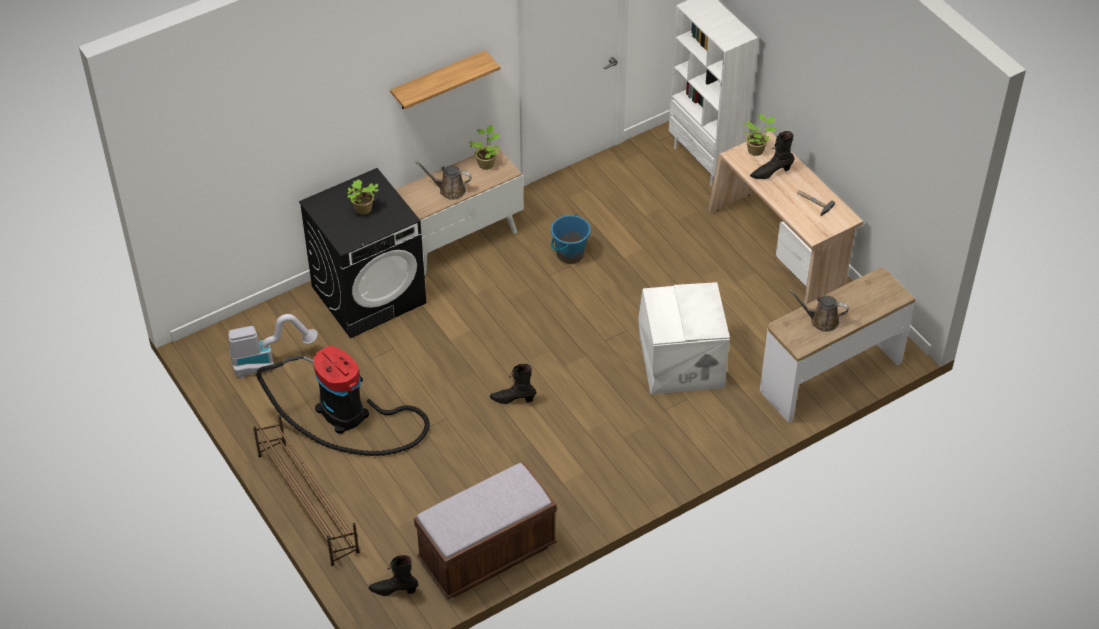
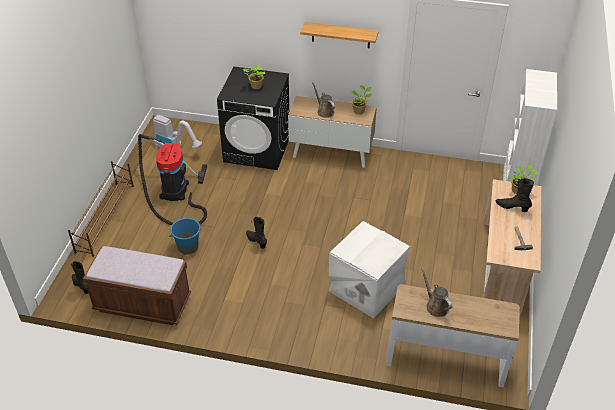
camera: 45 degrees right, 5 degrees down
(570, 254) = (377, 194): blue bucket -> blue bucket (188, 247)

